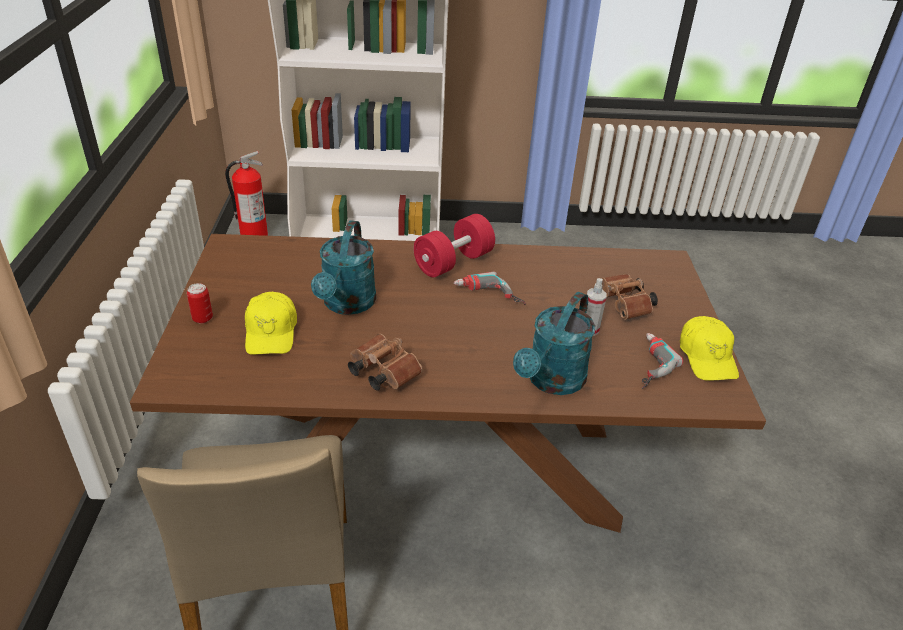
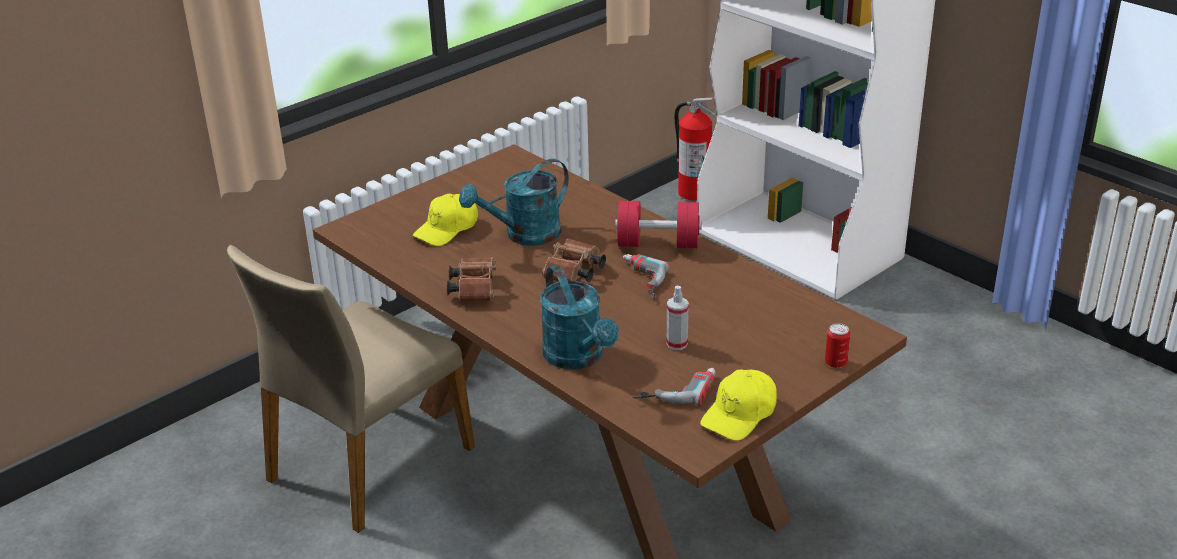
camera: 50 degrees right, 5 degrees down
(202, 318) = (420, 200): can -> can (836, 362)
(551, 382) = (578, 358): turquoise watering can -> turquoise watering can turned 105 degrees counterclockwise
(625, 306) = (744, 345): brown binoculars -> brown binoculars (574, 274)

